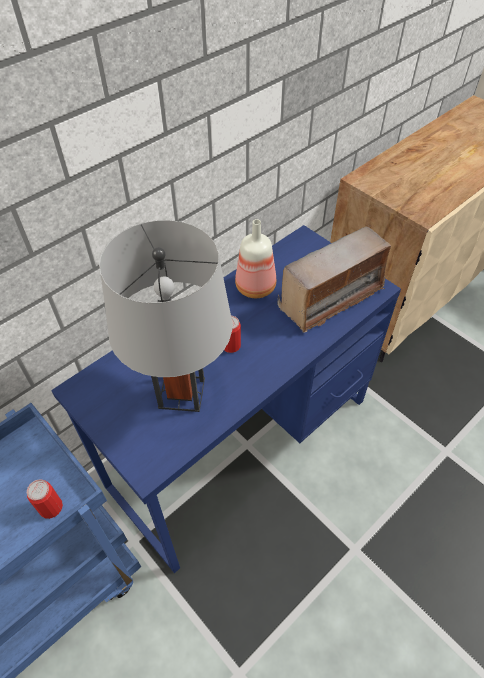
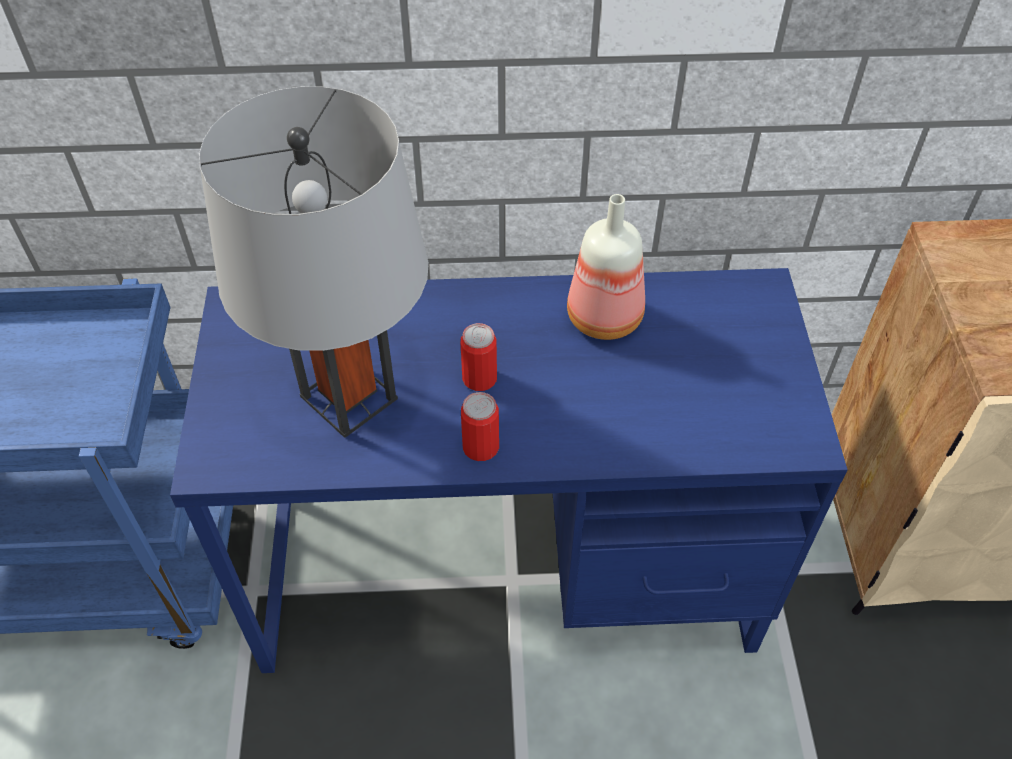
camera: 40 degrees right, 0 degrees up
(51, 507) = (72, 427): can -> can (480, 447)
(331, 298) = (707, 407): radio -> none

